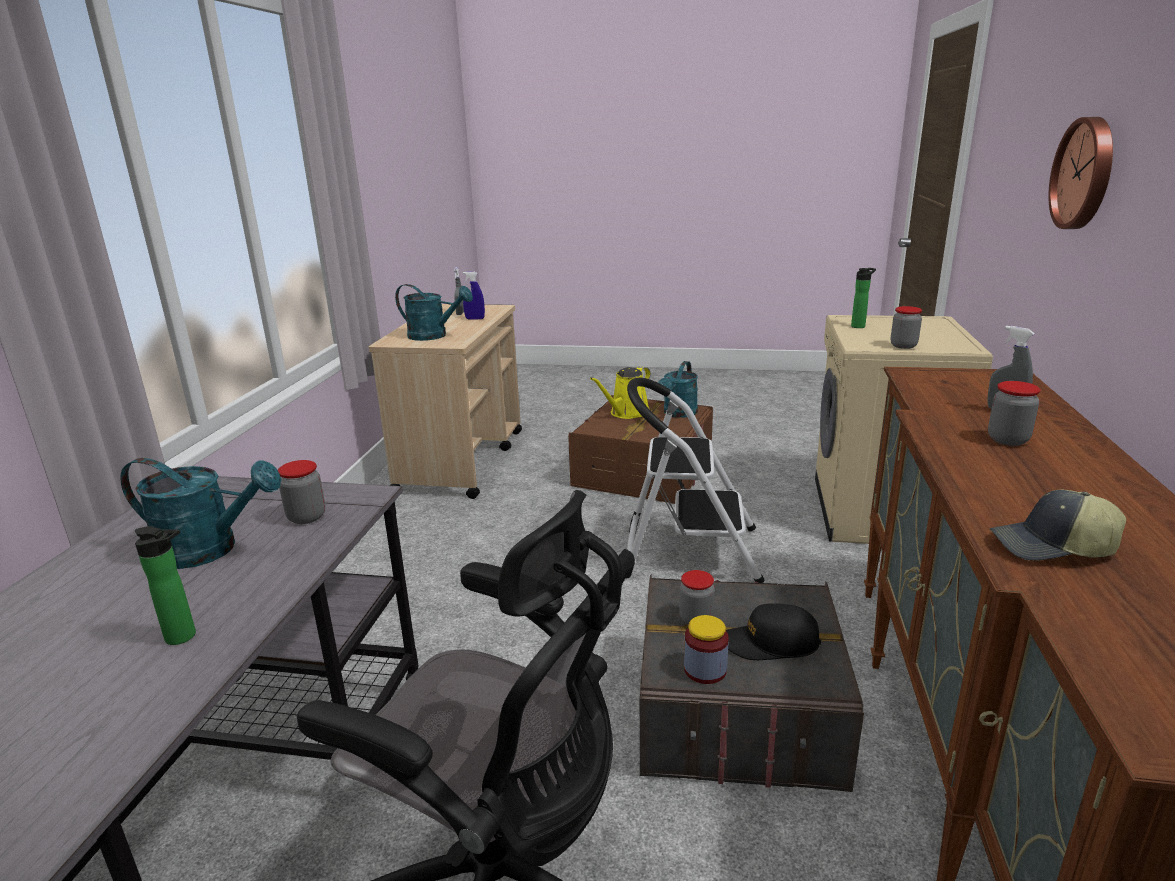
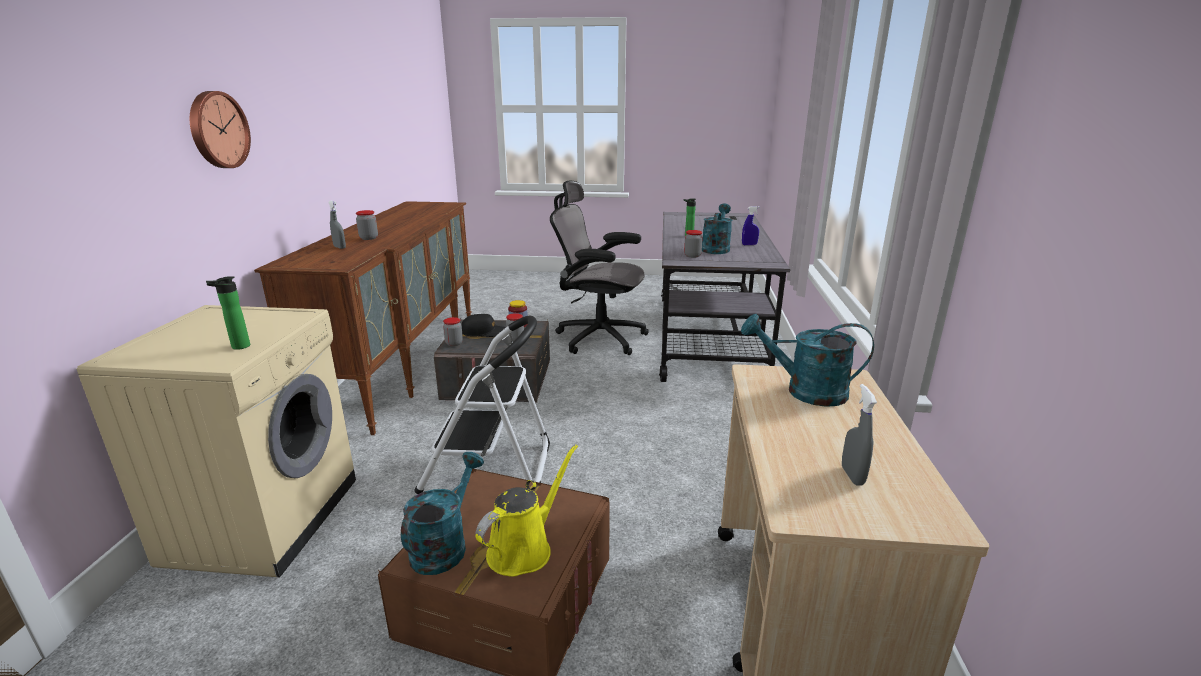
camera: 175 degrees right, 0 degrees up
(210, 550) = (716, 248): turquoise watering can -> turquoise watering can turned 105 degrees clockwise
(475, 319) = (796, 449): blue spray bottle -> blue spray bottle (749, 245)
(903, 346) = (261, 313): jar -> jar (454, 343)
(1052, 548) = (421, 218): cap -> none

